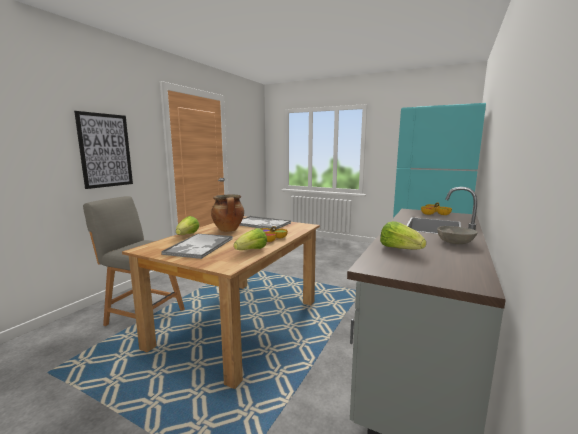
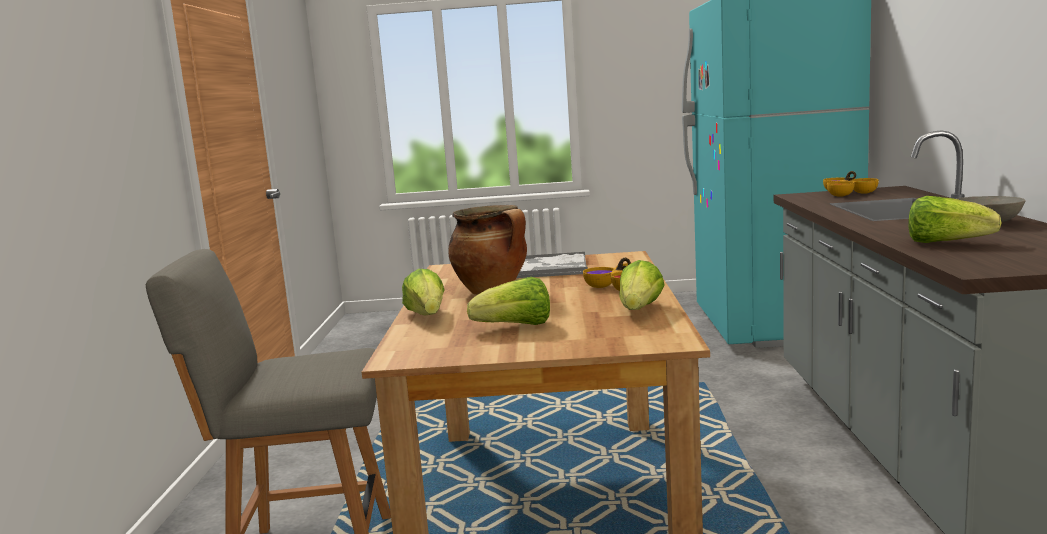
camera: 25 degrees left, 0 degrees up
(105, 150) = (83, 132): picture -> none
(199, 246) = (515, 327): tray -> lettuce

